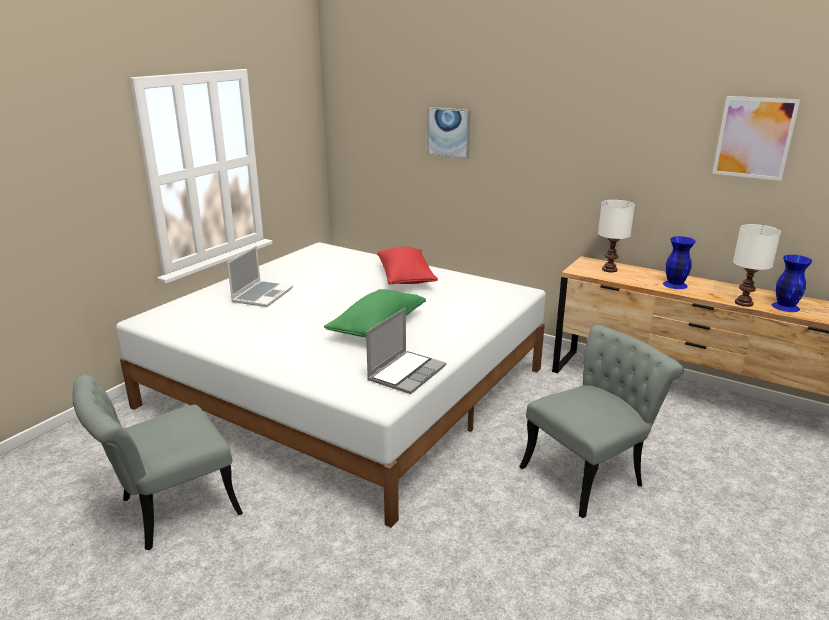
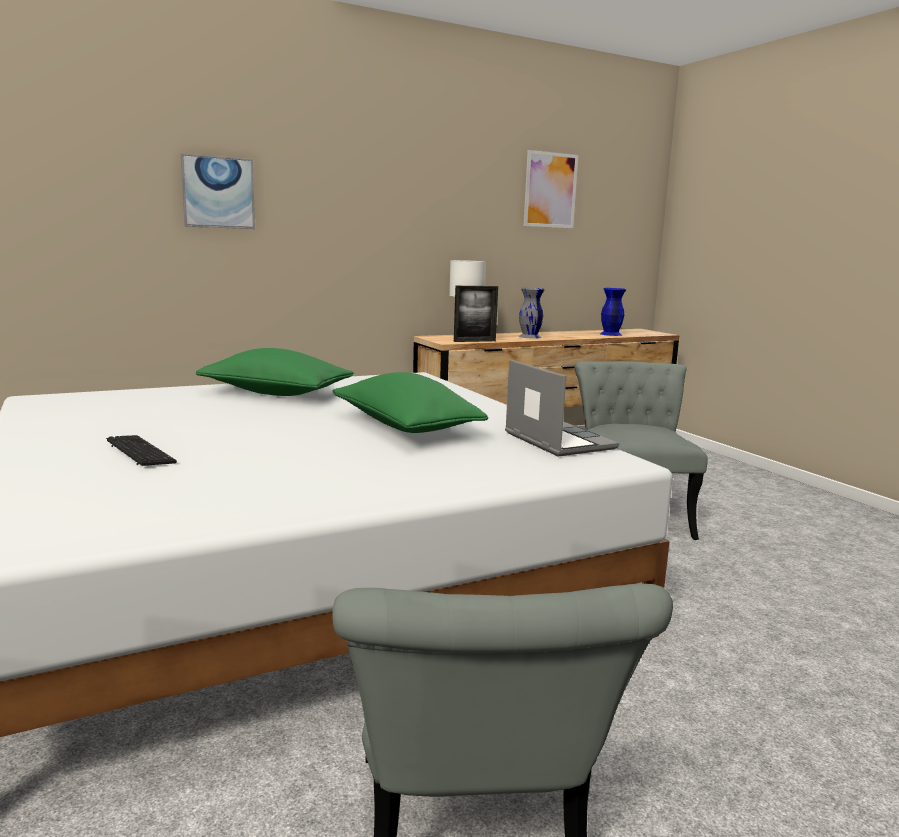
camera: 60 degrees left, 10 degrees down
(262, 295) = (140, 453): laptop -> keyboard
(405, 278) = (276, 393): red pillow -> green pillow
(600, 276) = (474, 341): none -> picture frame
(674, 284) = (529, 336): blue vase -> grey vase
(743, 303) = (591, 336): white table lamp -> none

